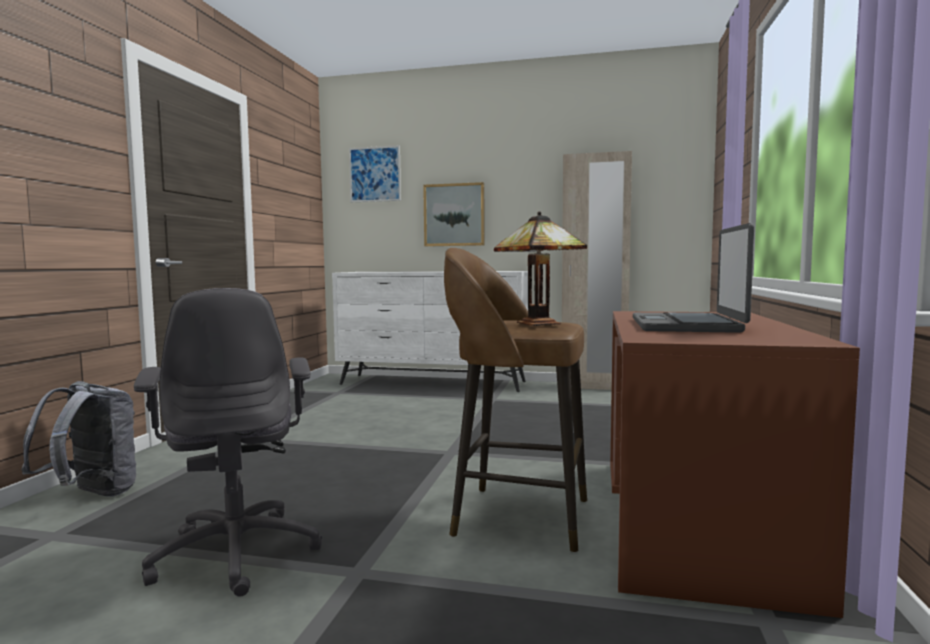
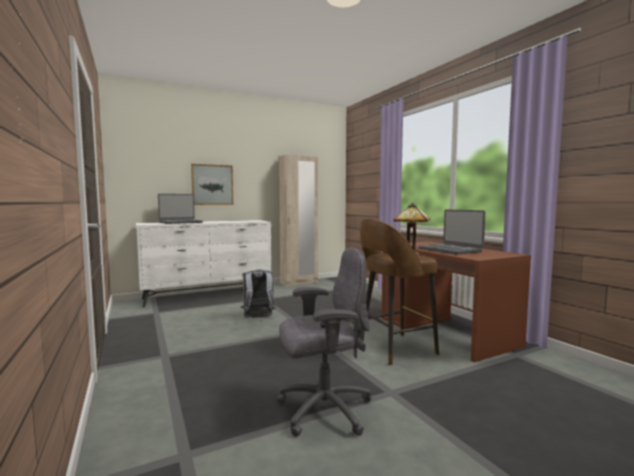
camera: 40 degrees left, 0 degrees up
(91, 495) = (140, 425): grey backpack -> grey backpack (258, 318)
(237, 552) = (323, 409): grey office chair -> grey office chair turned 45 degrees counterclockwise
(375, 174) = (151, 152): picture -> none
(397, 271) = (180, 222): none -> laptop

